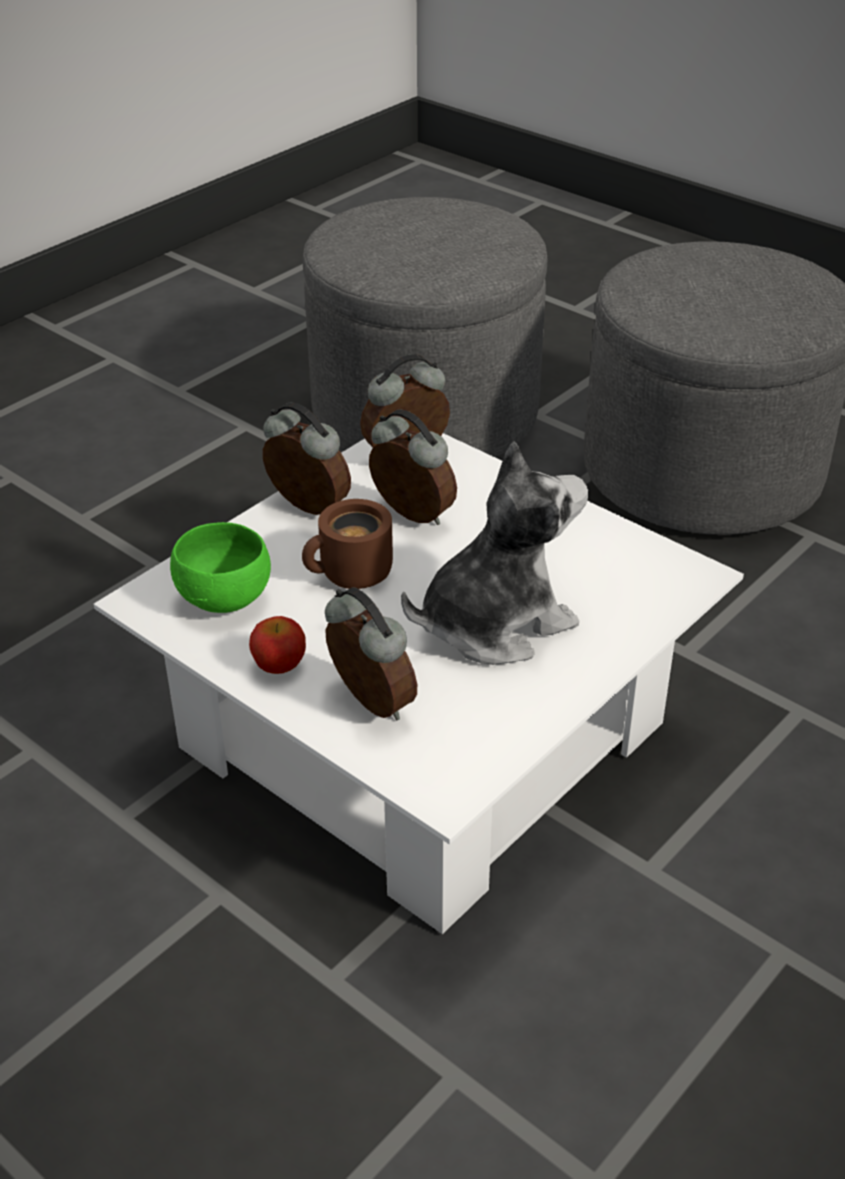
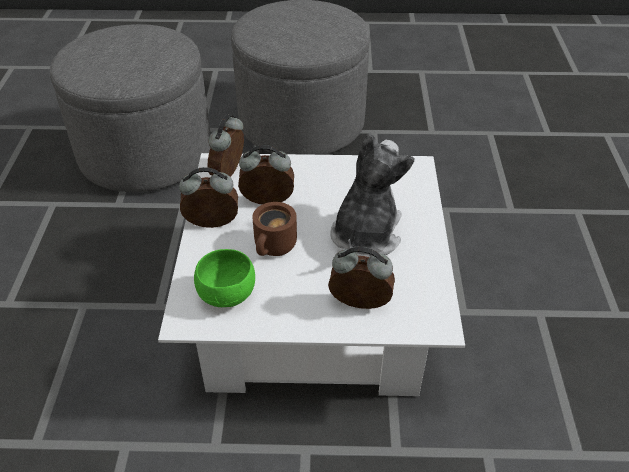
camera: 40 degrees left, 5 degrees up
(280, 665) = (296, 312): apple -> none

